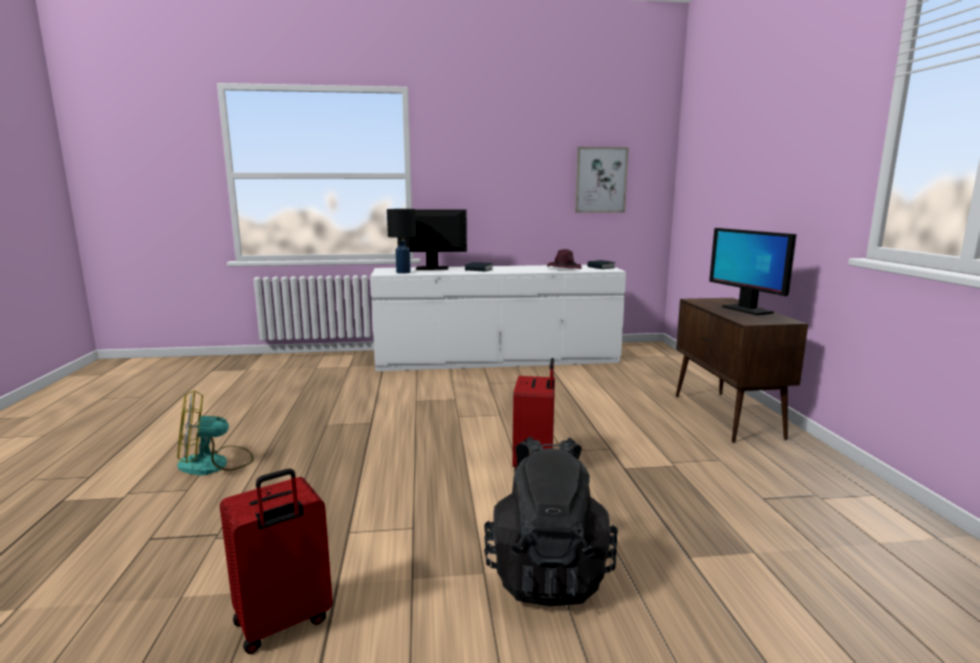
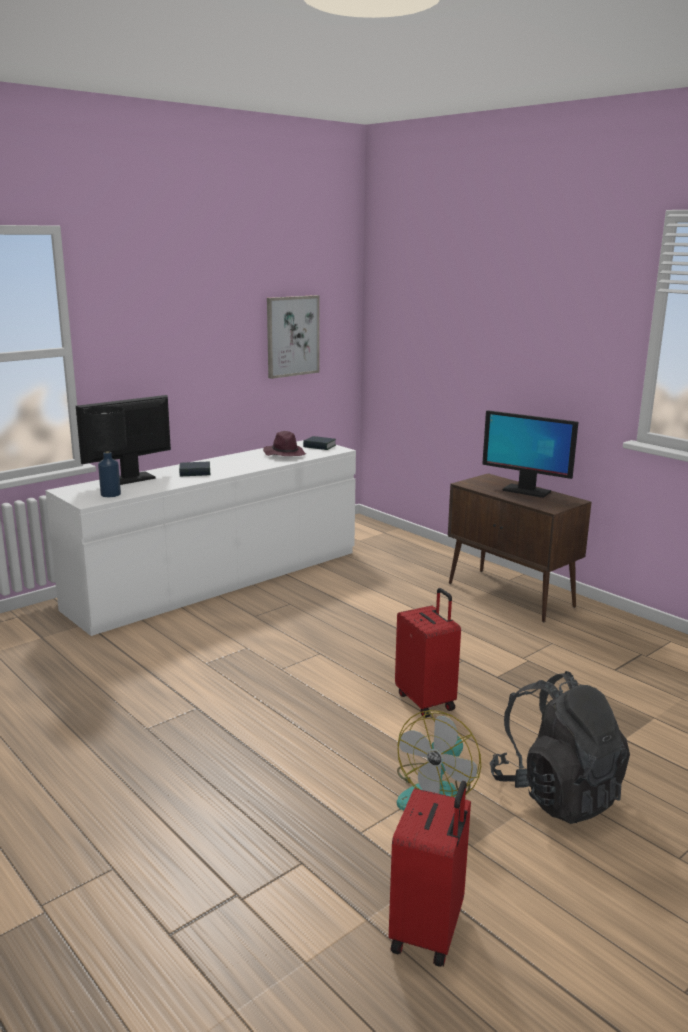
camera: 35 degrees left, 5 degrees up
(215, 464) = (91, 826): fan -> fan (435, 792)

